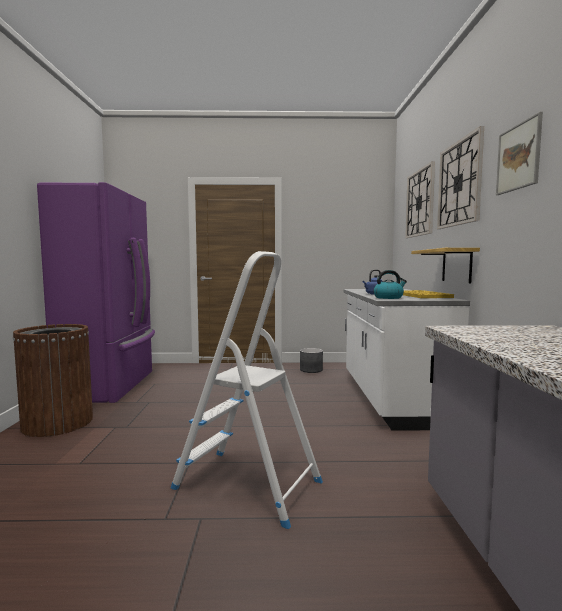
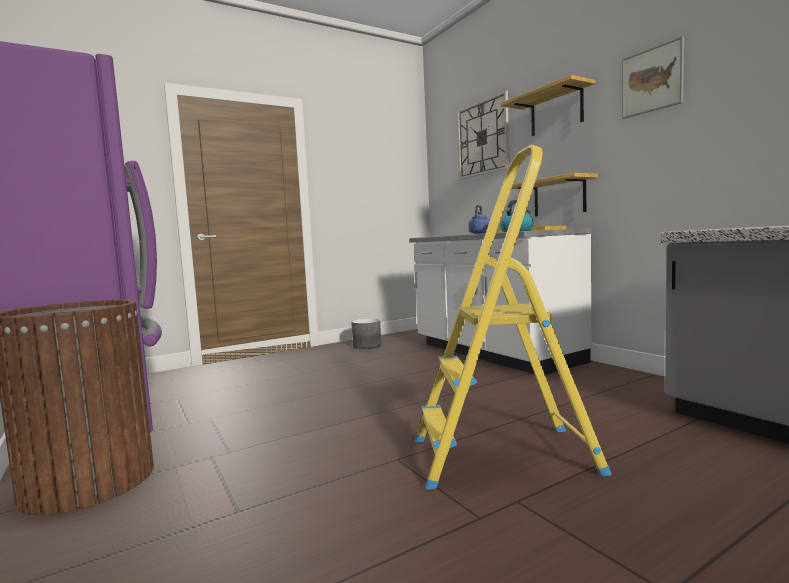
camera: 30 degrees left, 0 degrees up
(246, 484) = (500, 456): white step ladder -> yellow step ladder
(459, 183) = (556, 111): wall clock -> shelf

